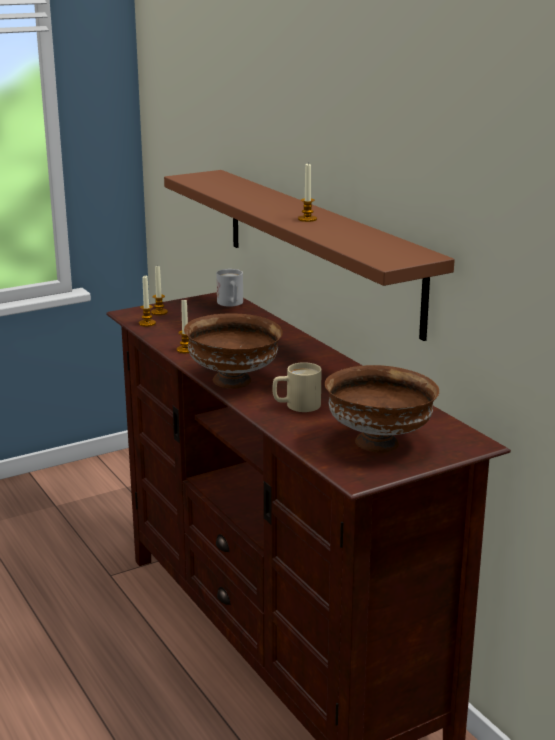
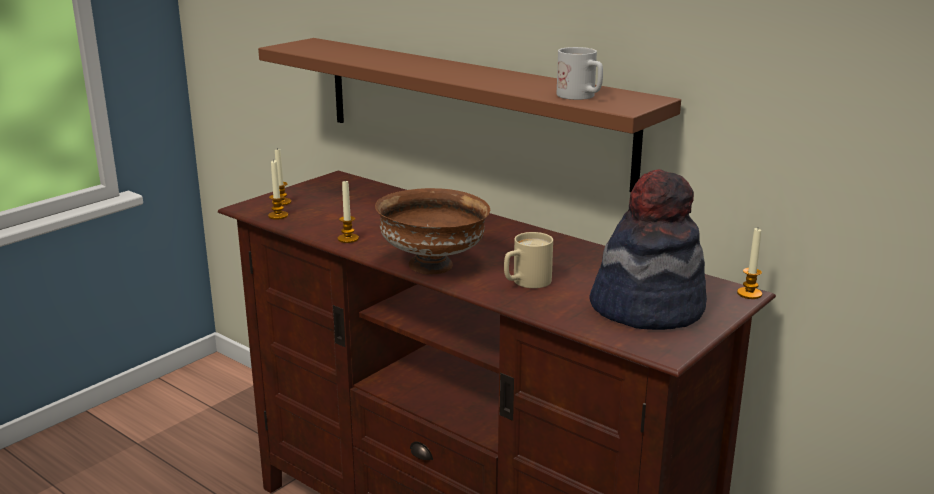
camera: 20 degrees left, 0 degrees up
(231, 304) = (354, 184): white mug -> white mug (581, 97)
(307, 219) = (477, 75): candle -> candle (749, 294)
(379, 442) = (647, 308): brown bowl -> hat

